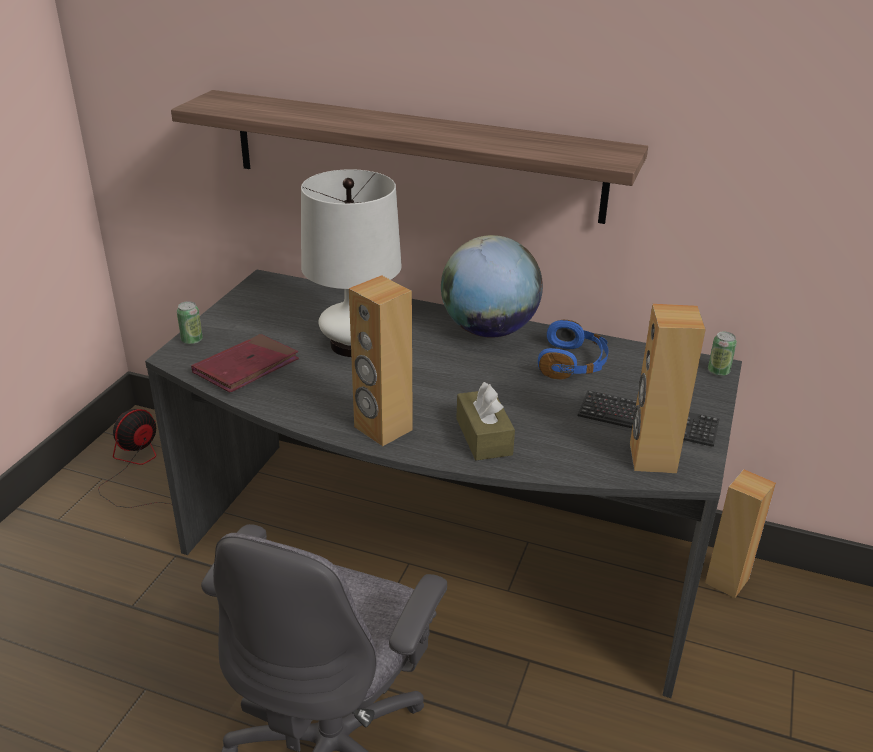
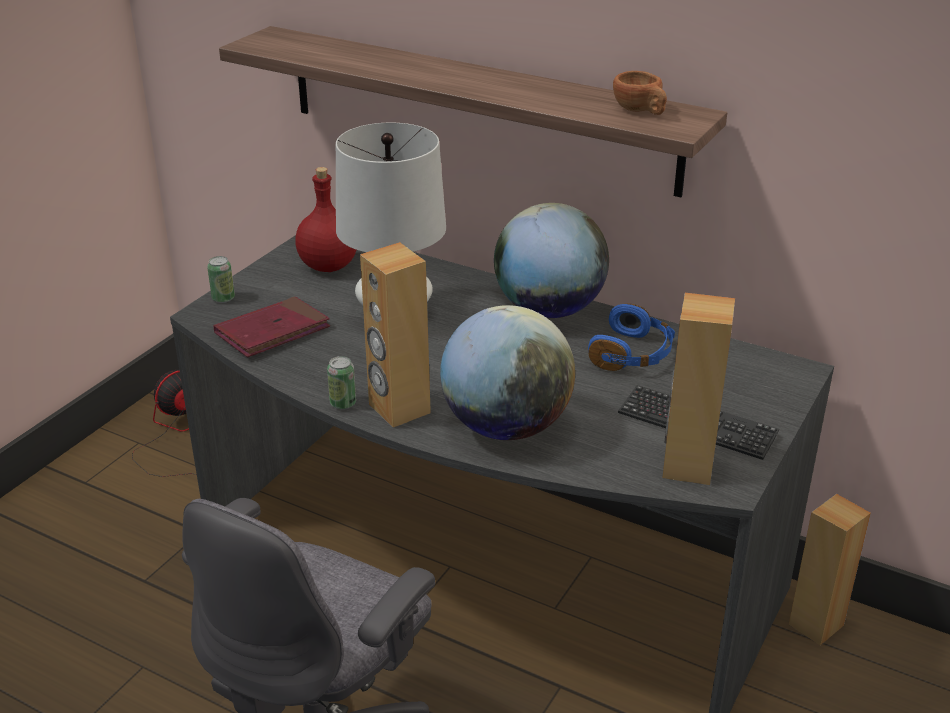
camera: 10 degrees right, 0 degrees up
(282, 305) = (329, 266): none -> red bottle
(483, 436) = (506, 426): brown tissue box -> globe
(575, 148) = (640, 111): none -> brown cup
(718, 371) = (800, 376): can -> can (343, 403)

